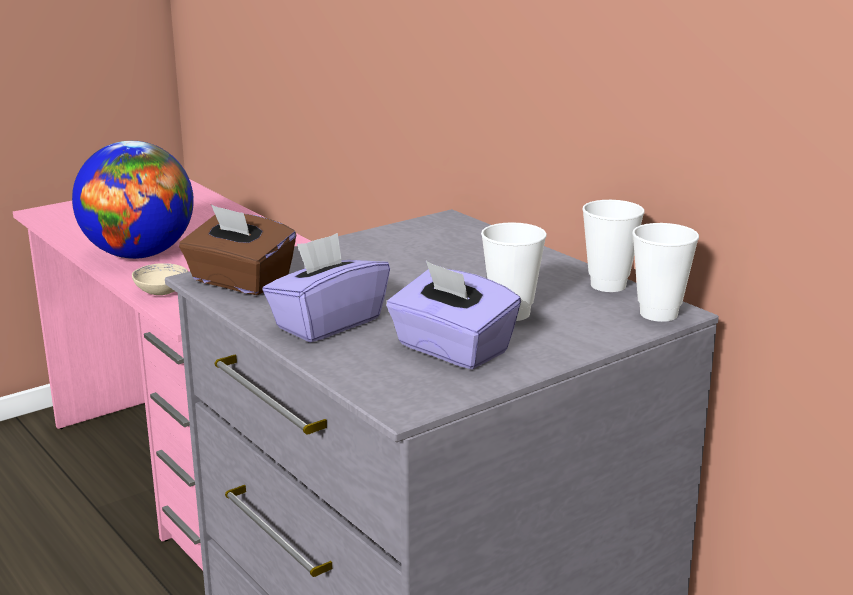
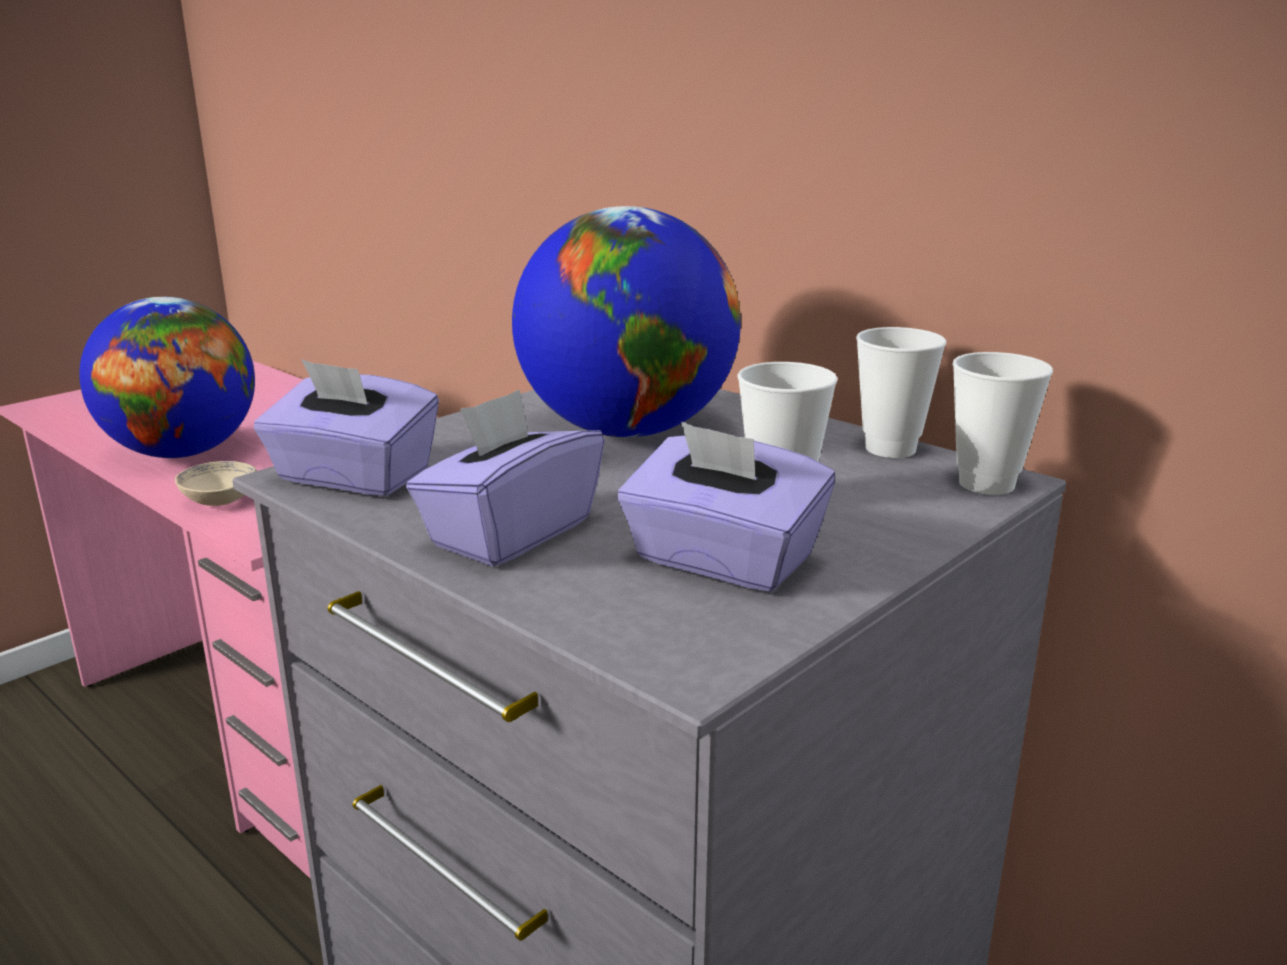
camera: 10 degrees left, 0 degrees up
(239, 282) = (353, 477): brown tissue box -> purple tissue box
(430, 261) = (627, 430): none -> globe

